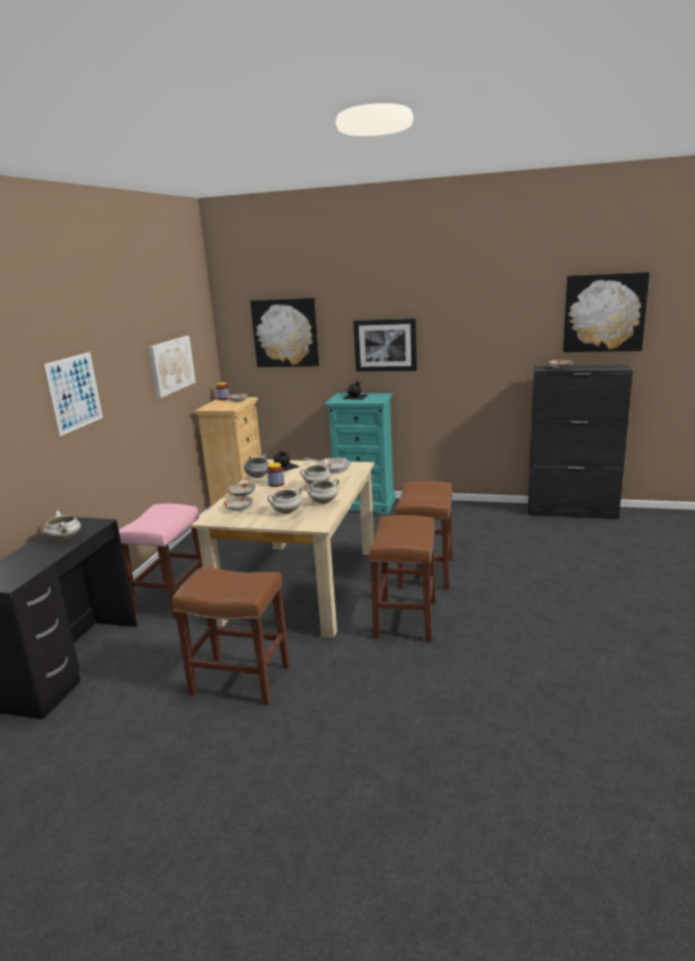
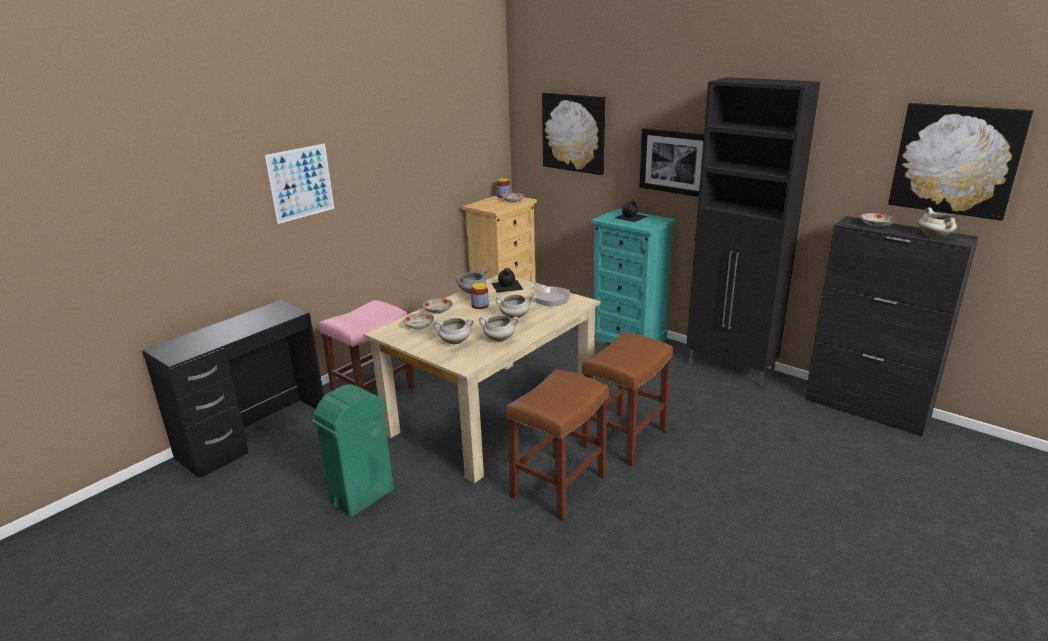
camera: 25 degrees right, 5 degrees up
(65, 539) = (254, 323): white cooking pot -> white cooking pot (935, 237)
(171, 365) = (437, 158): picture -> none
(239, 680) = (362, 497): brown stool -> green trash can
(461, 508) = (731, 369): none -> black cabinet

